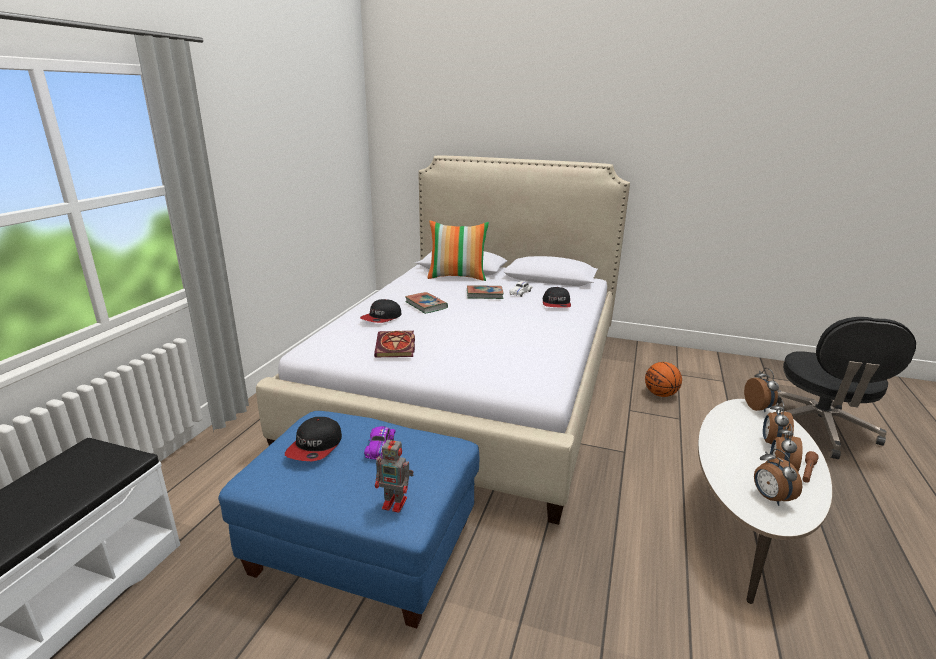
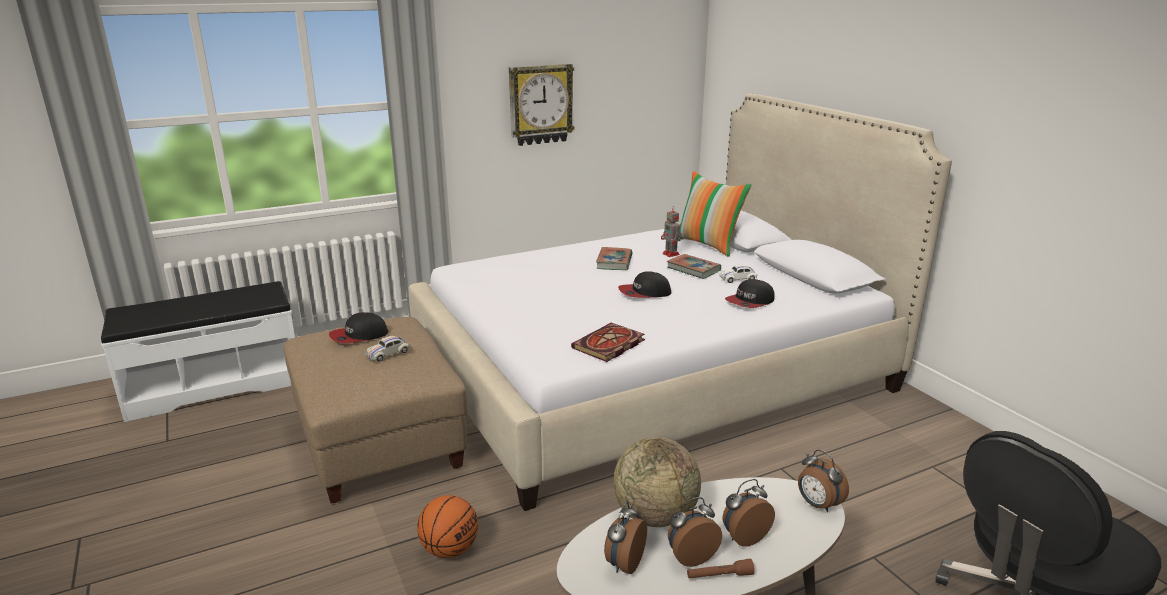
camera: 45 degrees right, 0 degrees up
(278, 179) = (540, 104): none -> wall clock
(365, 548) = (380, 443): blue ottoman -> beige ottoman
(380, 447) = (388, 354): purple toy car -> white toy car
(381, 318) = (551, 260): cap -> cap (644, 293)
(396, 347) = (512, 286): book -> book (608, 345)
(396, 503) = (334, 389): toy robot -> toy robot (671, 254)
(660, 394) = (857, 474): basketball -> basketball (450, 549)
(724, 460) = (655, 516): none -> globe
(758, 408) = (817, 505): alarm clock -> alarm clock turned 105 degrees clockwise

